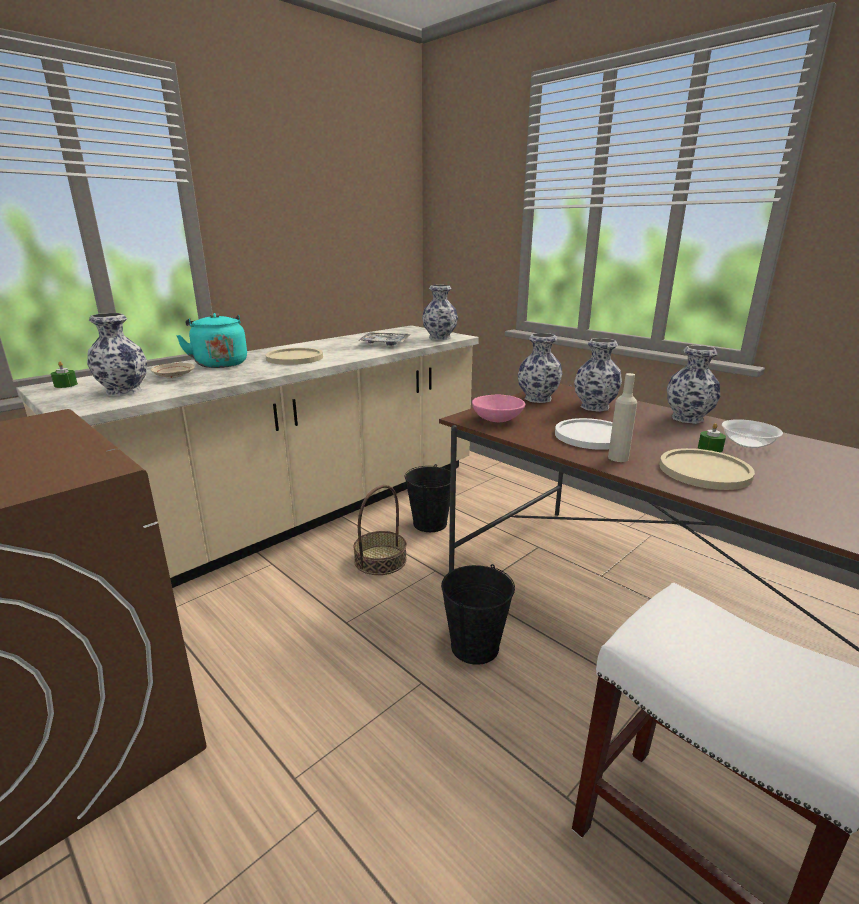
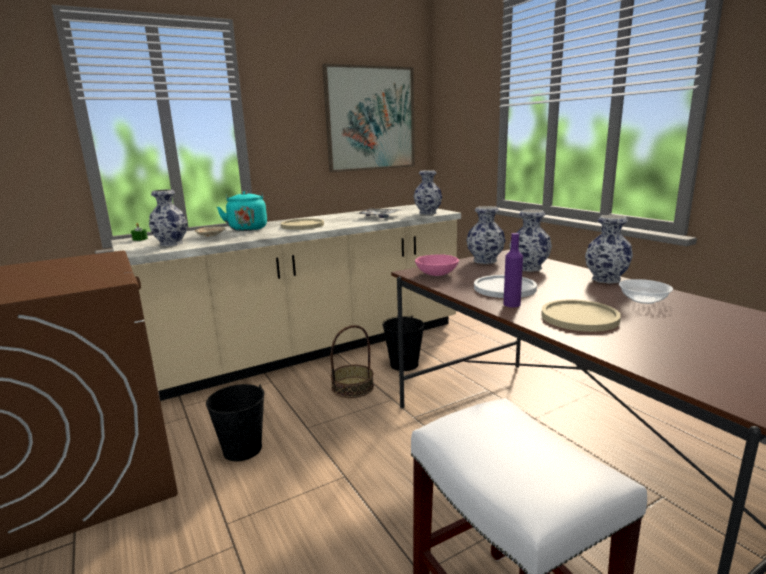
camera: 15 degrees right, 5 degrees down
(356, 216) = (370, 119): none -> picture
(474, 646) = (397, 457): black bucket -> black bucket (242, 449)
(618, 458) = (511, 304): beige bottle -> purple bottle
(710, 448) = (602, 302): green candle -> none

